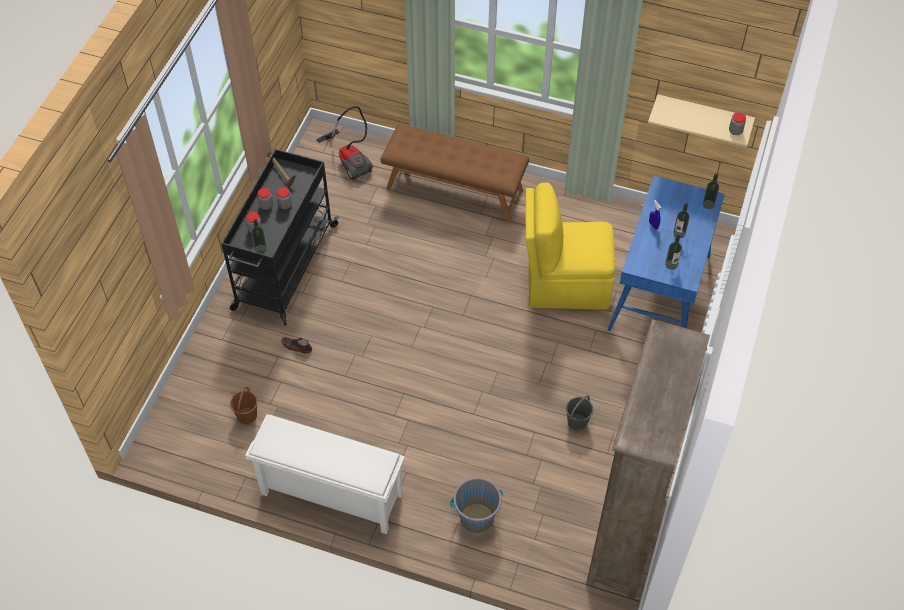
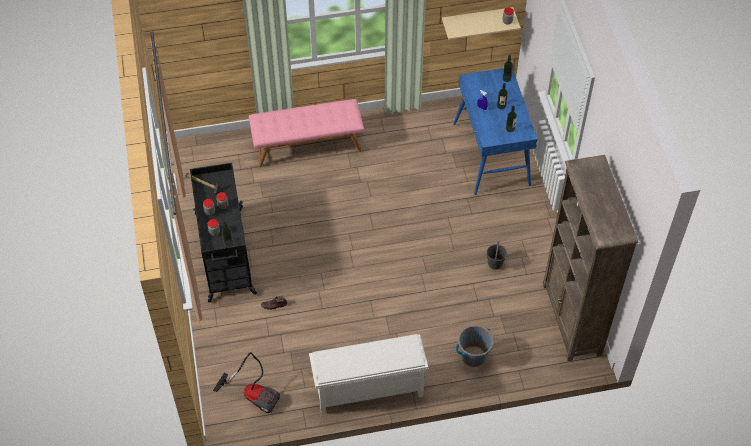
camera: 30 degrees left, 0 degrees up
(247, 415) = (273, 368): brown bucket -> none
(351, 159) = (218, 157): vacuum cleaner -> vacuum cleaner (254, 394)
(455, 189) = (307, 145): brown bench -> pink bench
(565, 284) = (426, 176): yellow chair -> none

